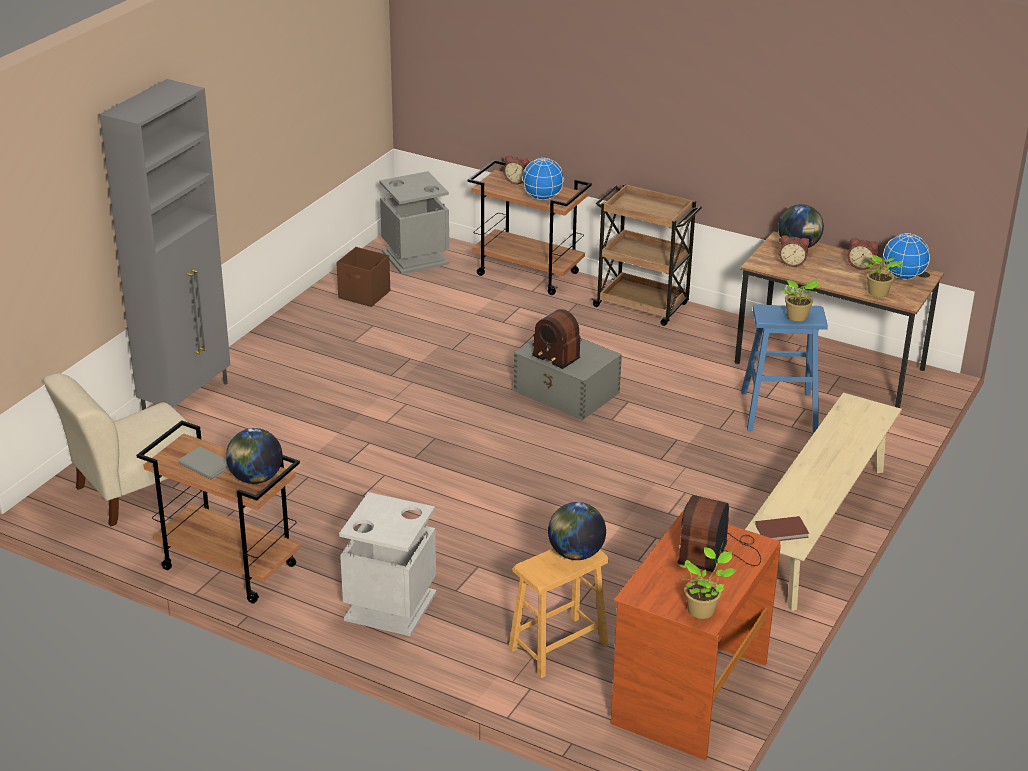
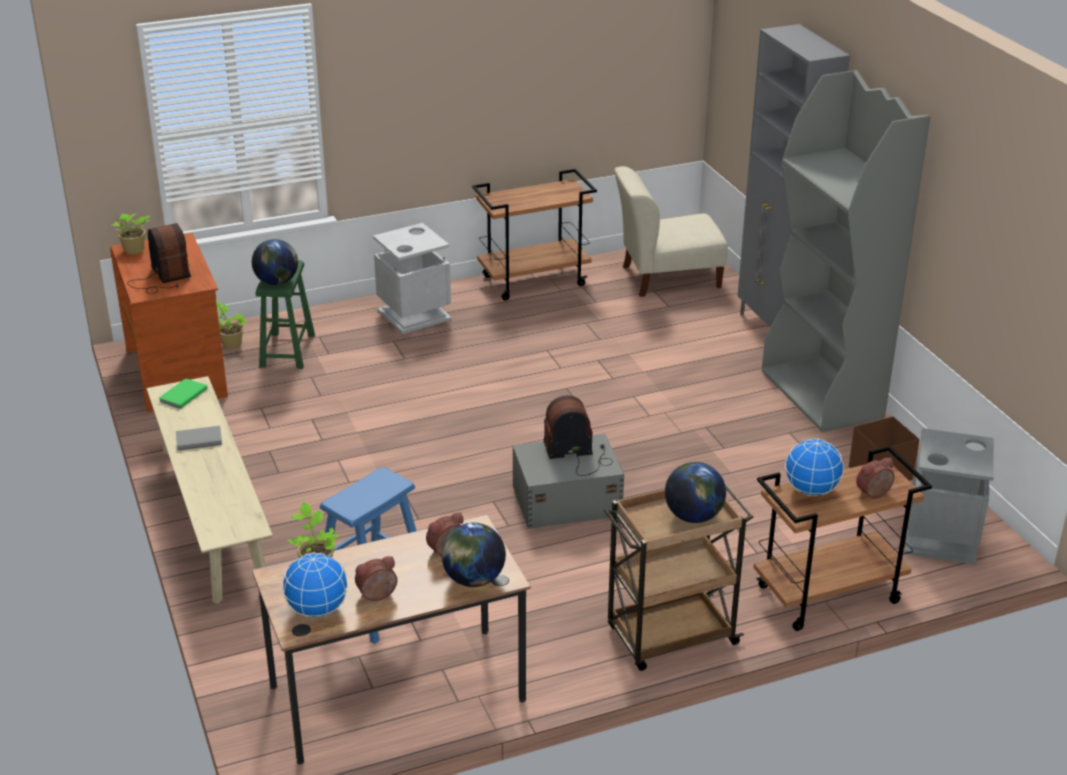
camera: 130 degrees right, 0 degrees up
(135, 491) = (666, 278): beige chair -> beige chair turned 105 degrees counterclockwise
(206, 464) = (544, 193): grey book -> grey book (199, 440)
(255, 478) = (504, 202): globe -> globe (693, 516)
(277, 345) = (822, 394): none -> grey bookcase
(558, 646) = (287, 351): brown stool -> green stool
(782, 531) = (182, 395): brown book -> green book
(797, 317) = (355, 493): potted plant -> potted plant (231, 344)

